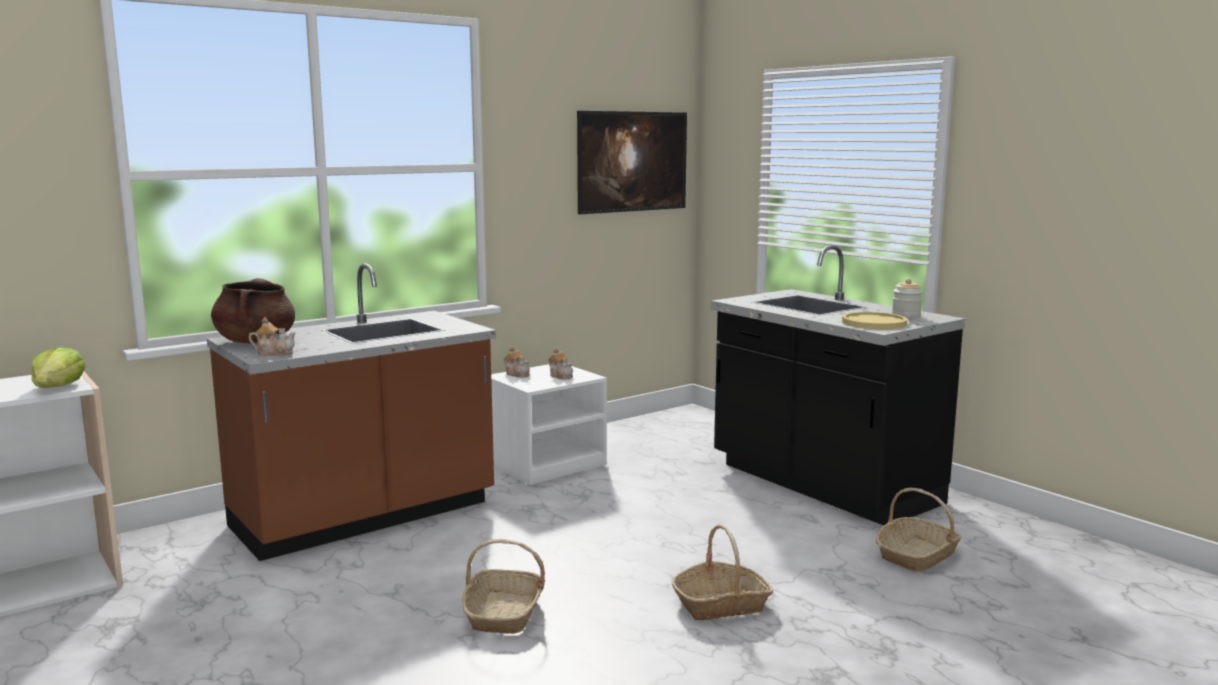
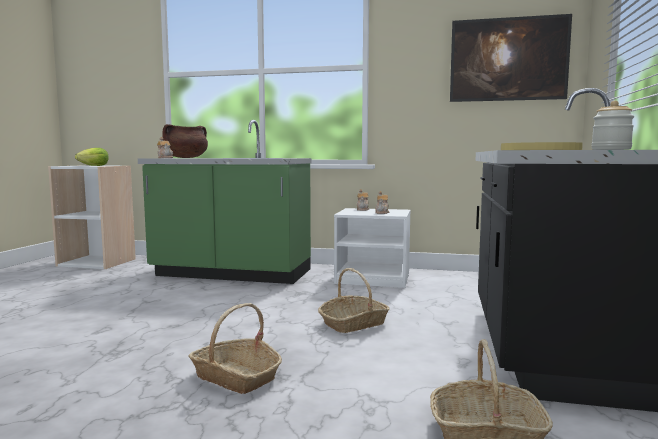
camera: 50 degrees right, 5 degrees down
(365, 517) = (231, 274): brown counter -> green counter
(504, 613) = (147, 327): basket -> basket (353, 323)

